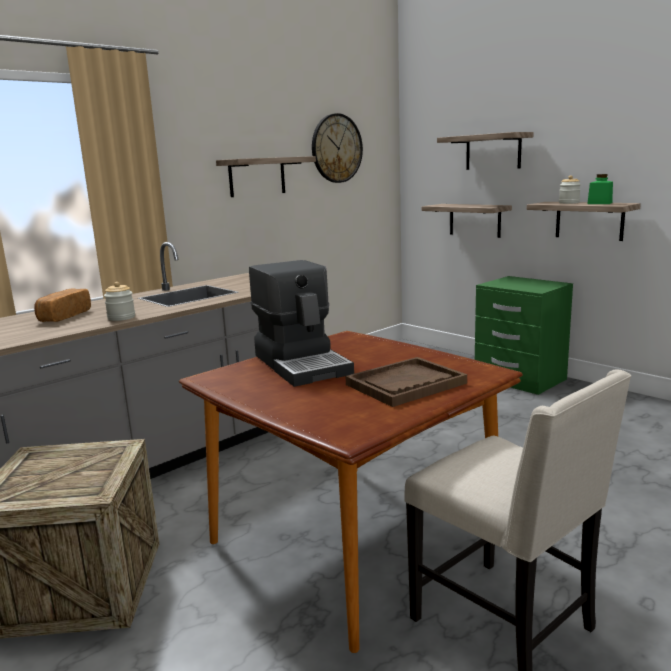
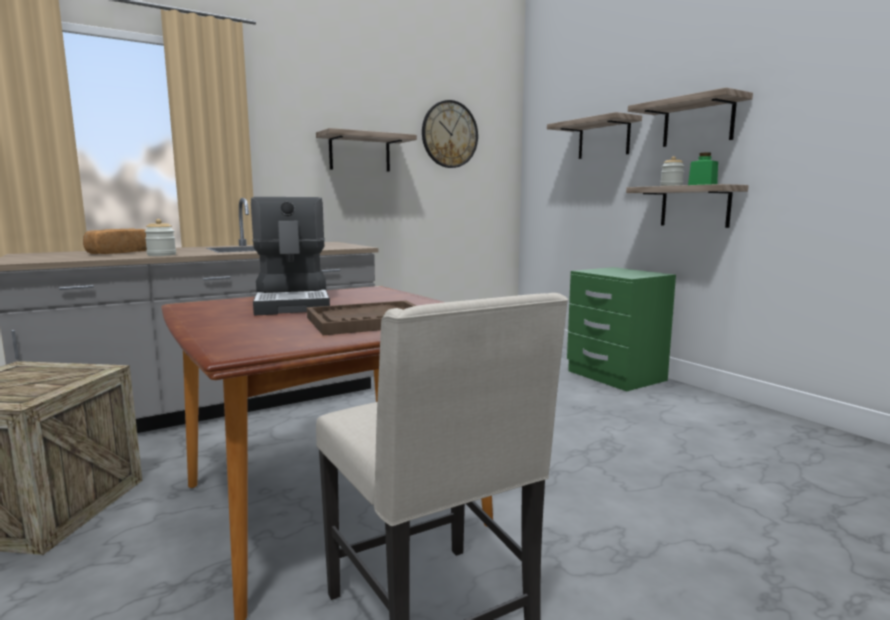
camera: 10 degrees right, 5 degrees down
(475, 220) = (585, 210): shelf -> shelf (698, 122)

